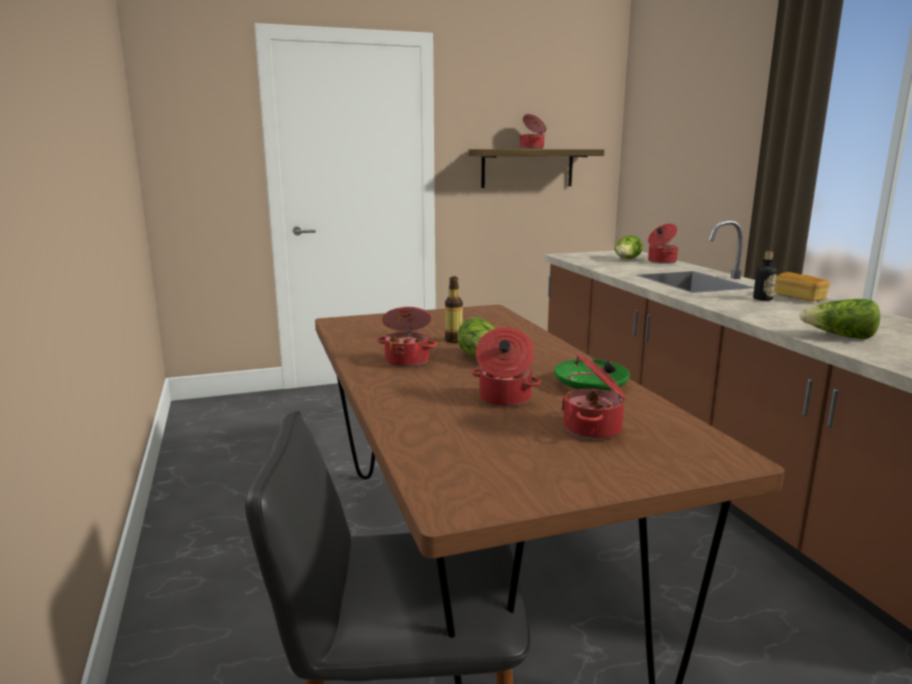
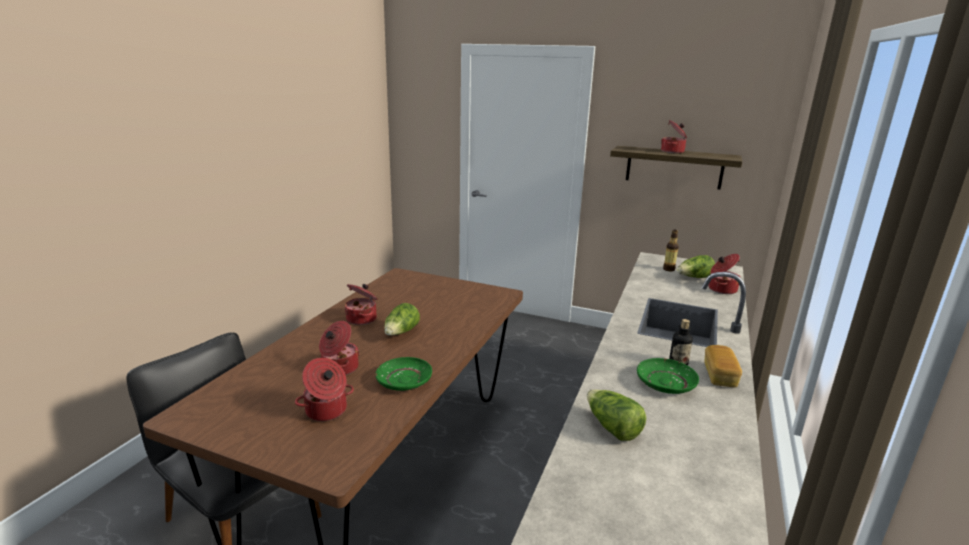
camera: 40 degrees right, 5 degrees up
(453, 340) = (420, 312): bottle -> bottle (668, 269)
(789, 309) = (665, 383): none -> green plate

